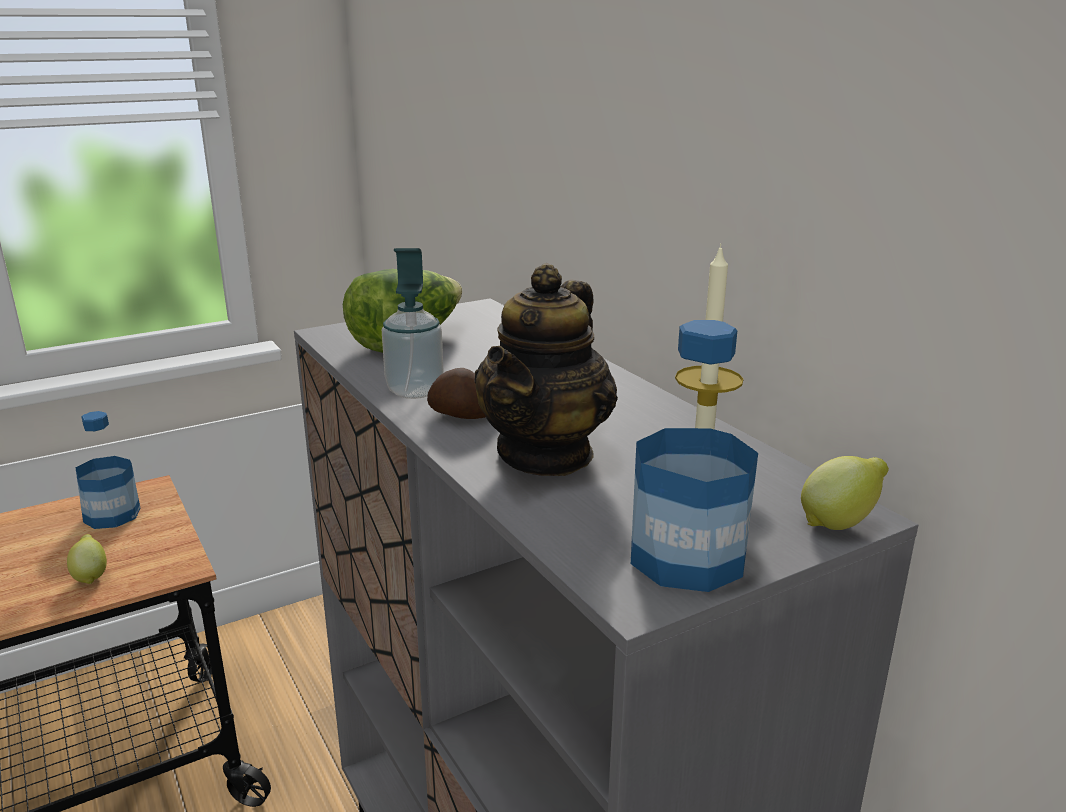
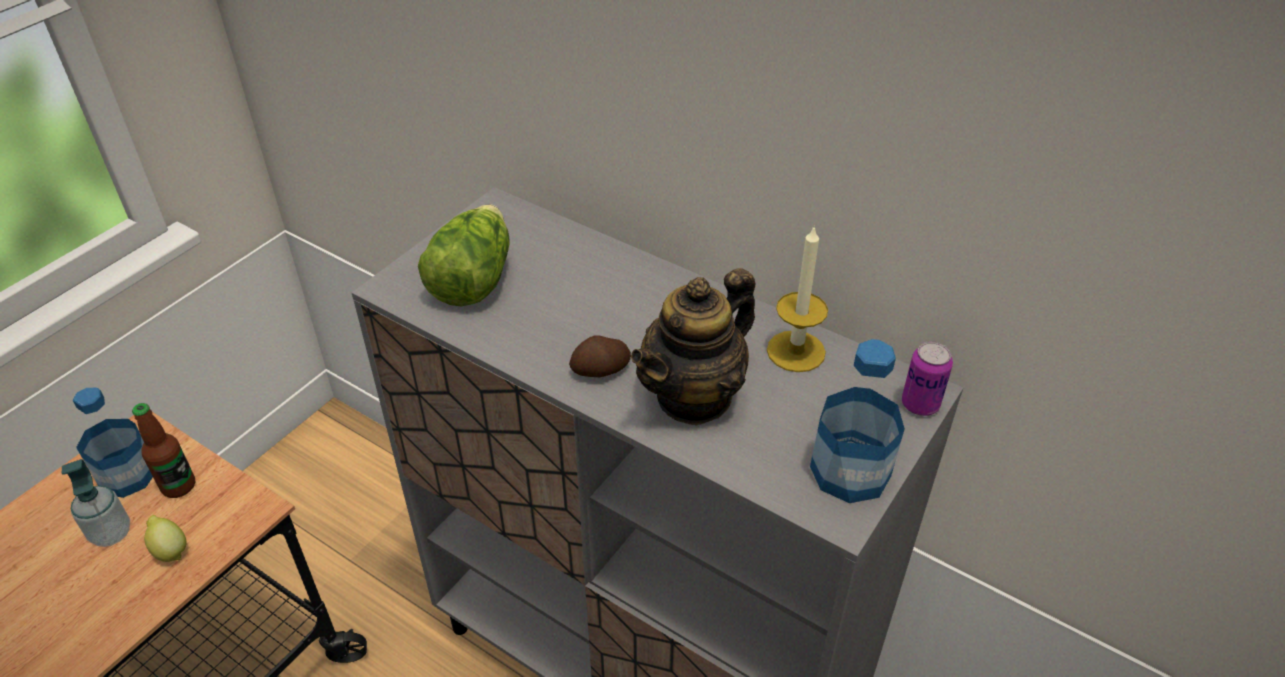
camera: 25 degrees left, 20 degrees up
(141, 533) = (179, 486): none -> bottle
(415, 390) = (537, 350): soap dispenser -> soap dispenser (111, 533)
(546, 454) = (694, 396): teapot -> teapot turned 45 degrees clockwise
(839, 523) = (920, 404): lemon -> can

